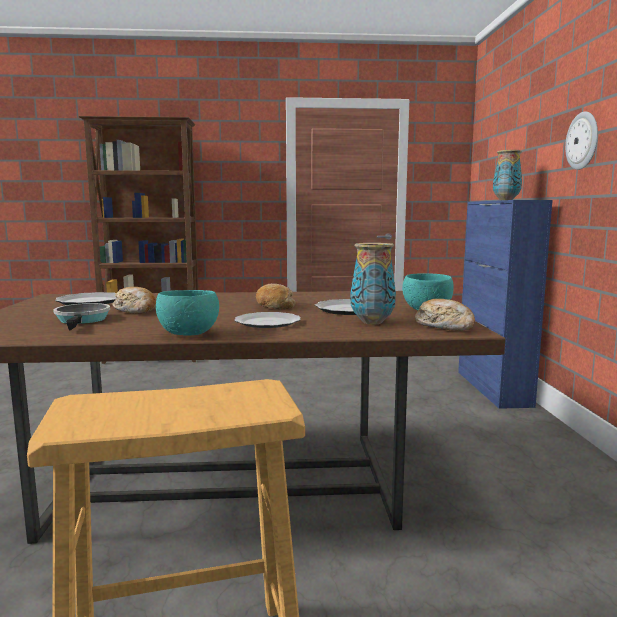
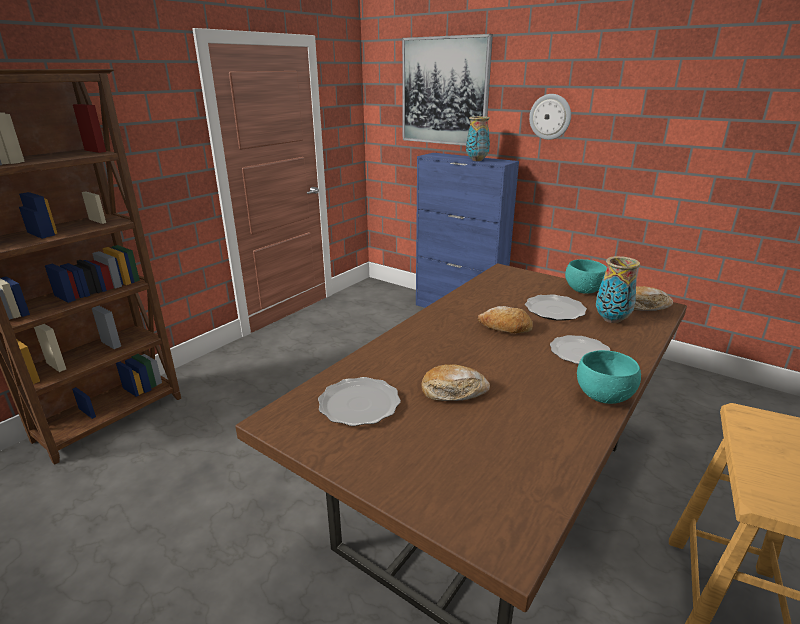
camera: 50 degrees left, 15 degrees up
(82, 320) = (481, 433): frying pan -> none
(514, 135) = (444, 91): none -> picture

